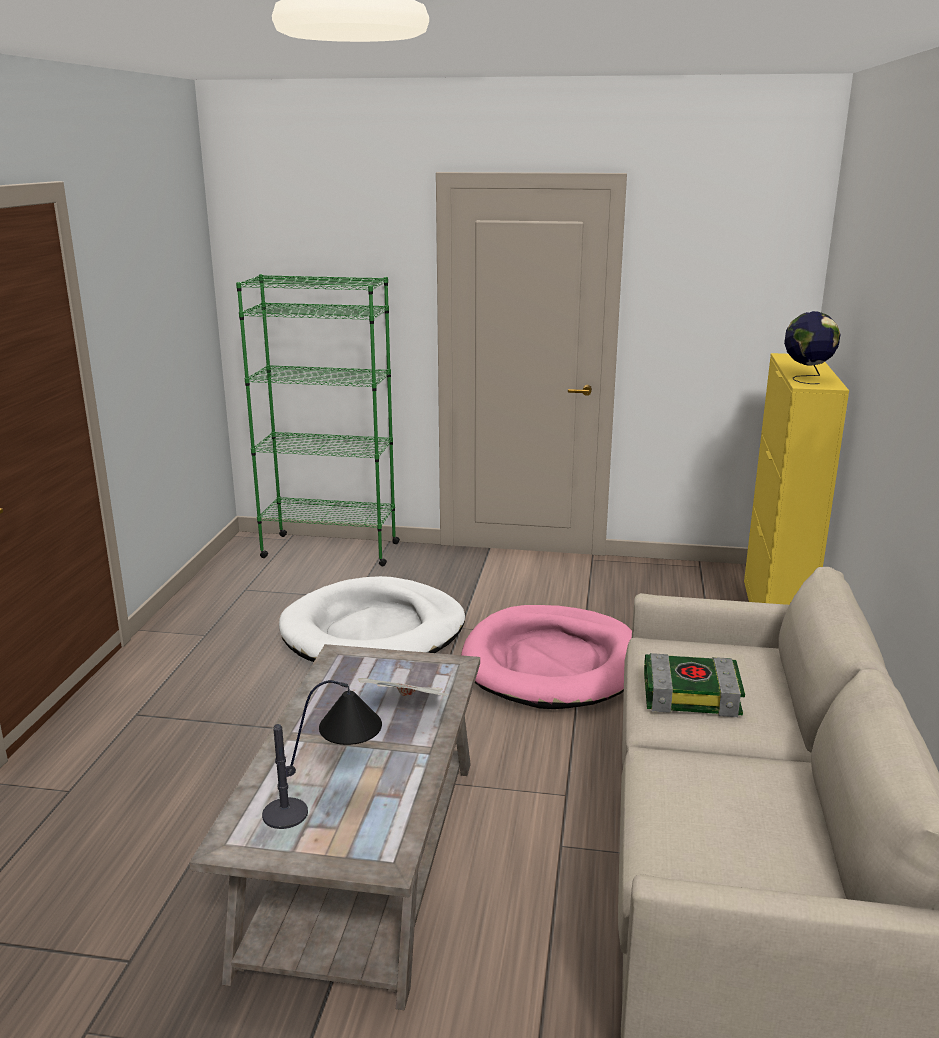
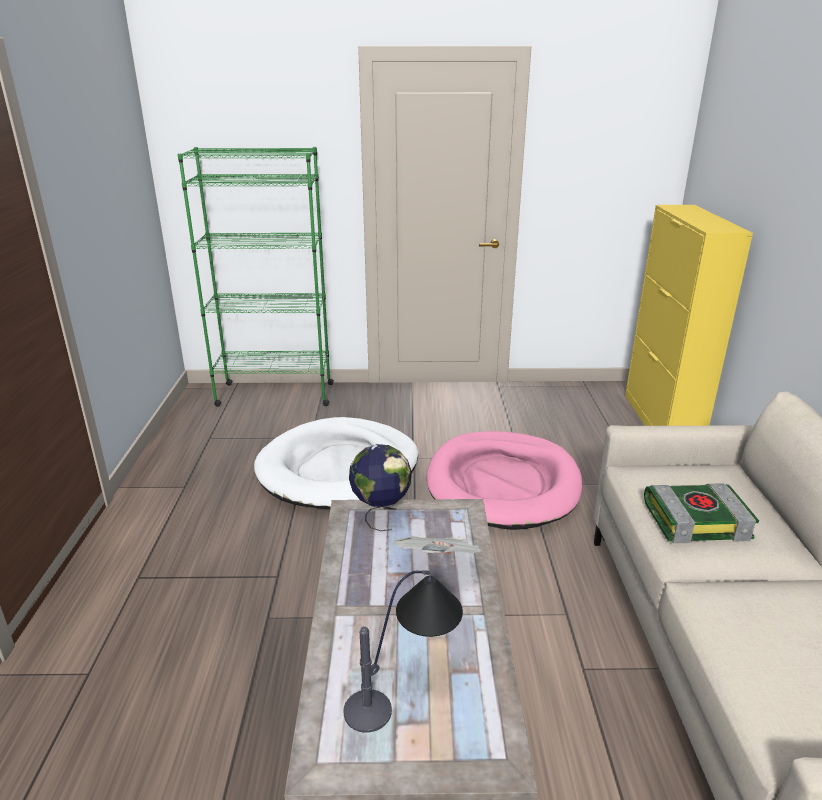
camera: 10 degrees left, 5 degrees up
(806, 378) = (708, 224): globe -> globe (381, 515)

